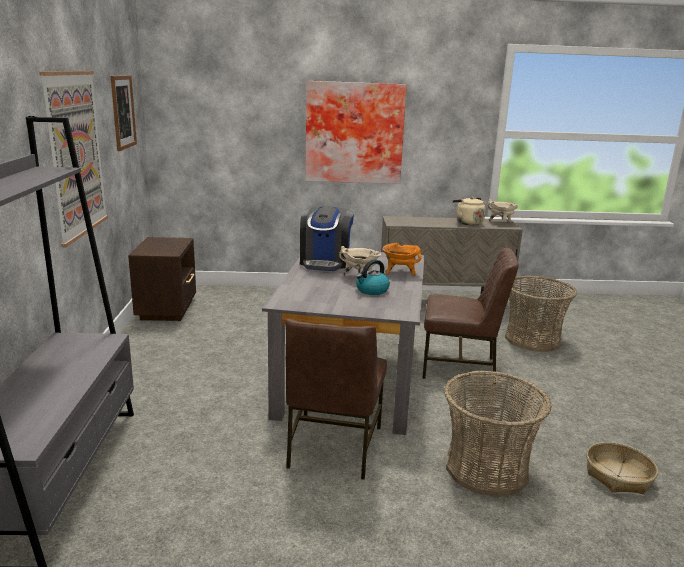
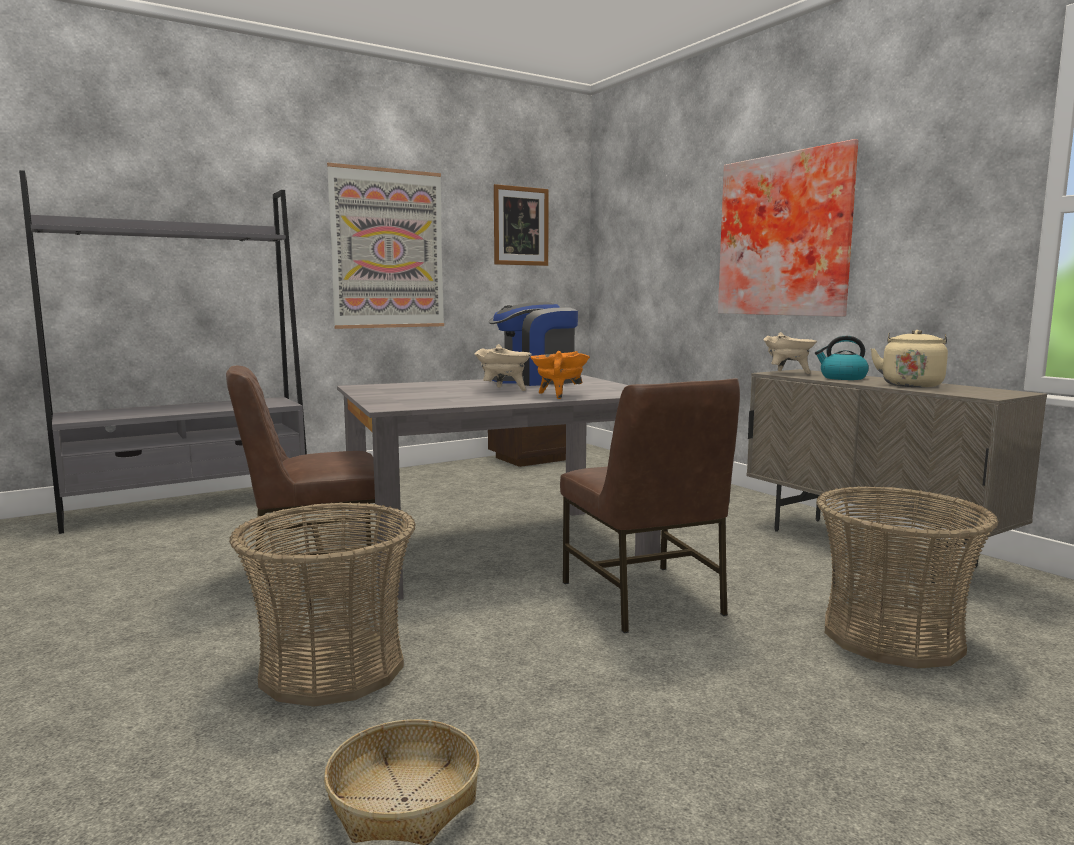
camera: 60 degrees right, 10 degrees down
(371, 290) = (458, 395): kettle -> kettle (842, 378)
(501, 222) = (994, 392): beige cooking pot -> beige cooking pot (788, 373)

